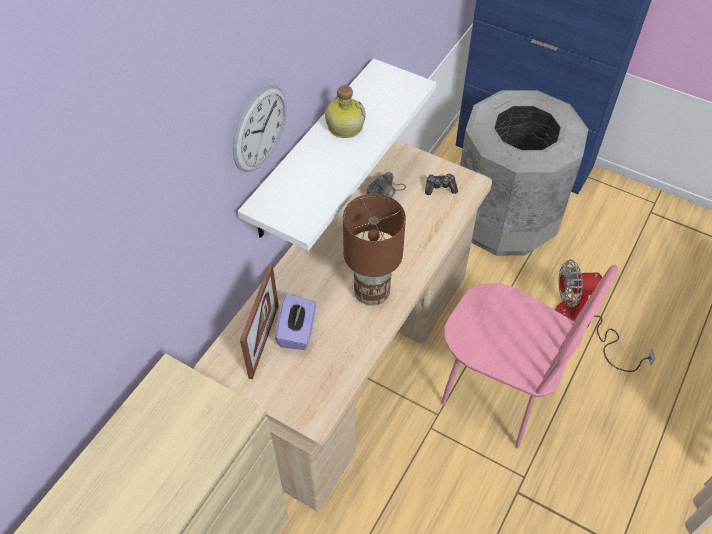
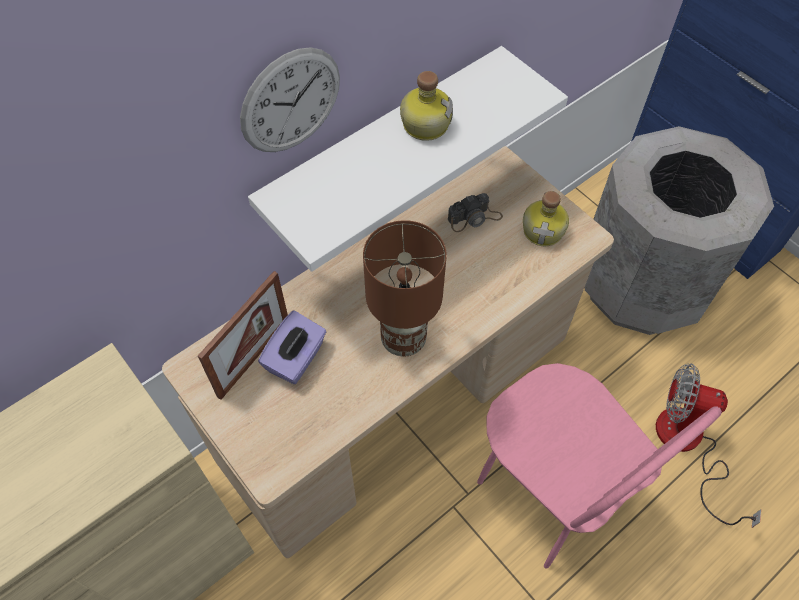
camera: 20 degrees right, 5 degrees up
(440, 188) = (544, 231): game controller -> bottle

